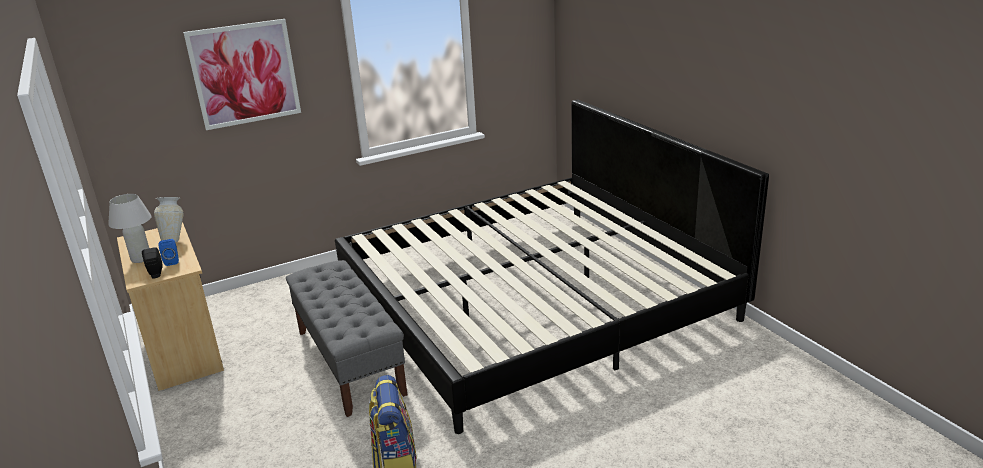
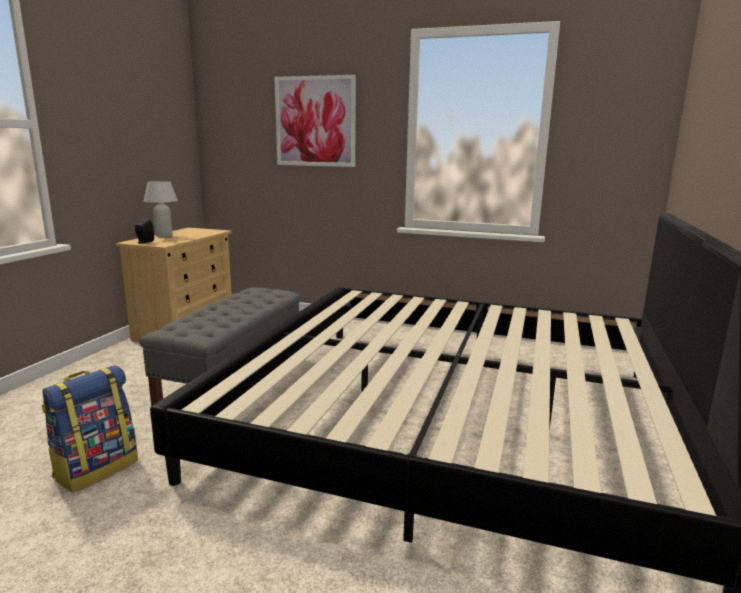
camera: 45 degrees right, 10 degrees down
(172, 261) = (168, 240): blue speaker -> none
(175, 239) = (203, 234): vase -> none

